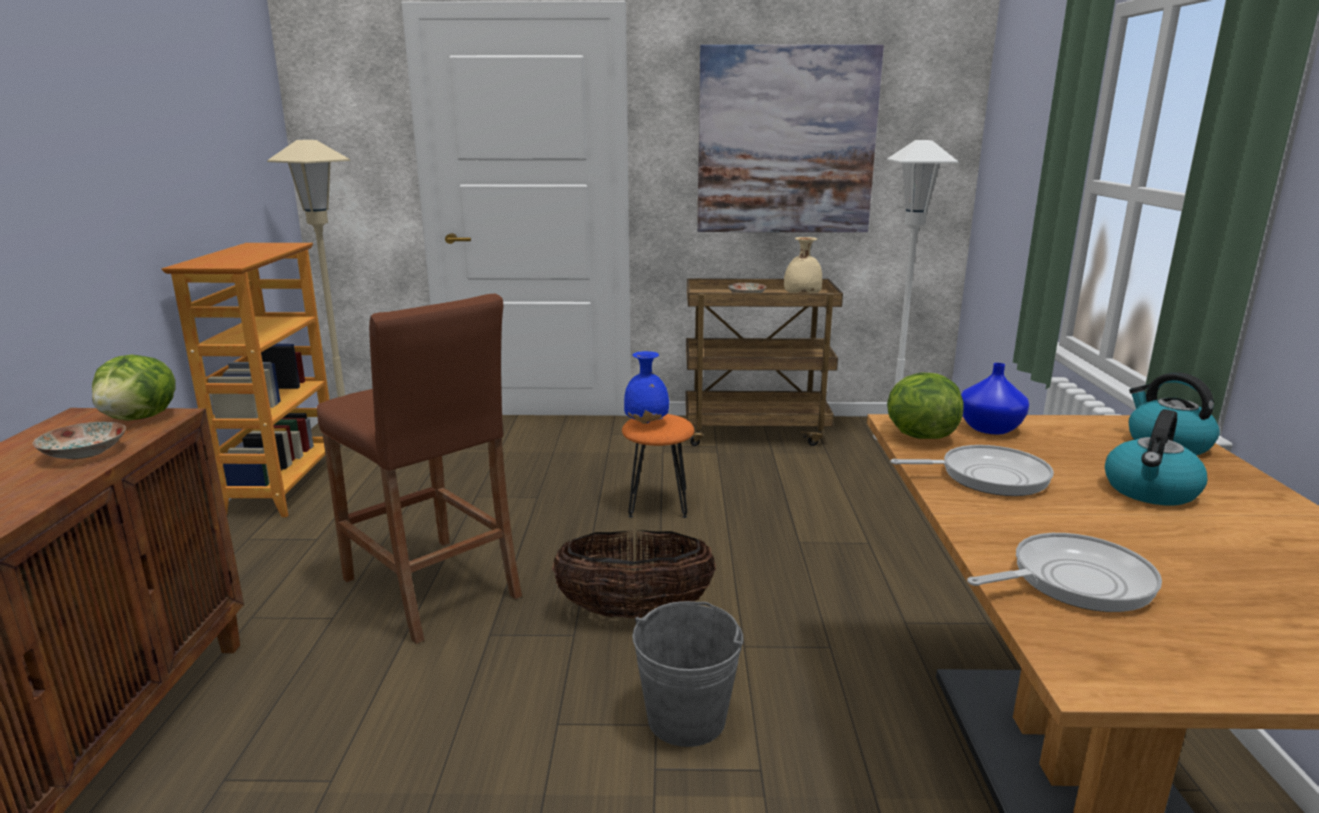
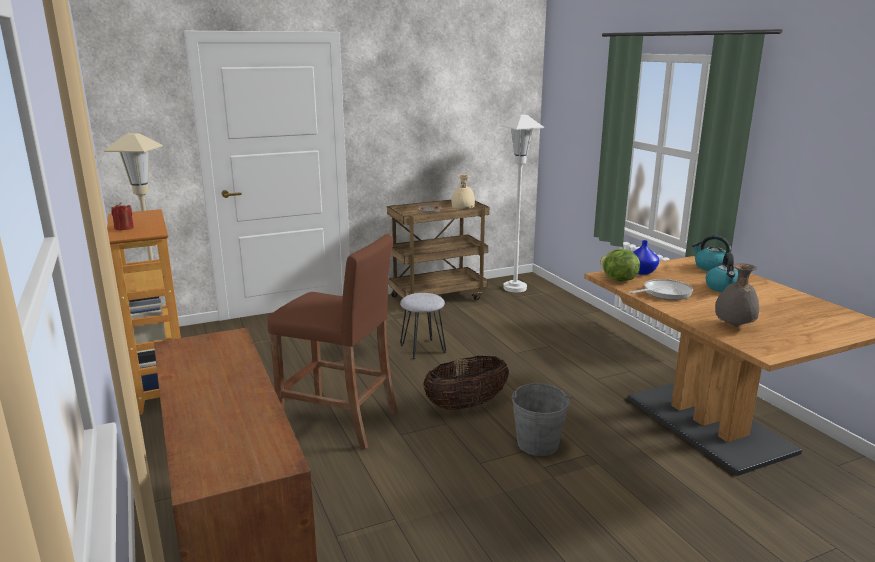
camera: 25 degrees left, 0 degrees up
(83, 453) = (229, 362): plate -> none
(141, 418) = (219, 339): lettuce -> none
(217, 257) = (124, 228): none -> red candle
(647, 423) = (417, 299): blue vase -> none
(658, 504) = (423, 349): orange stool -> grey stool
(786, 141) = (438, 116): picture -> none
(1074, 581) = (733, 326): frying pan -> grey vase

